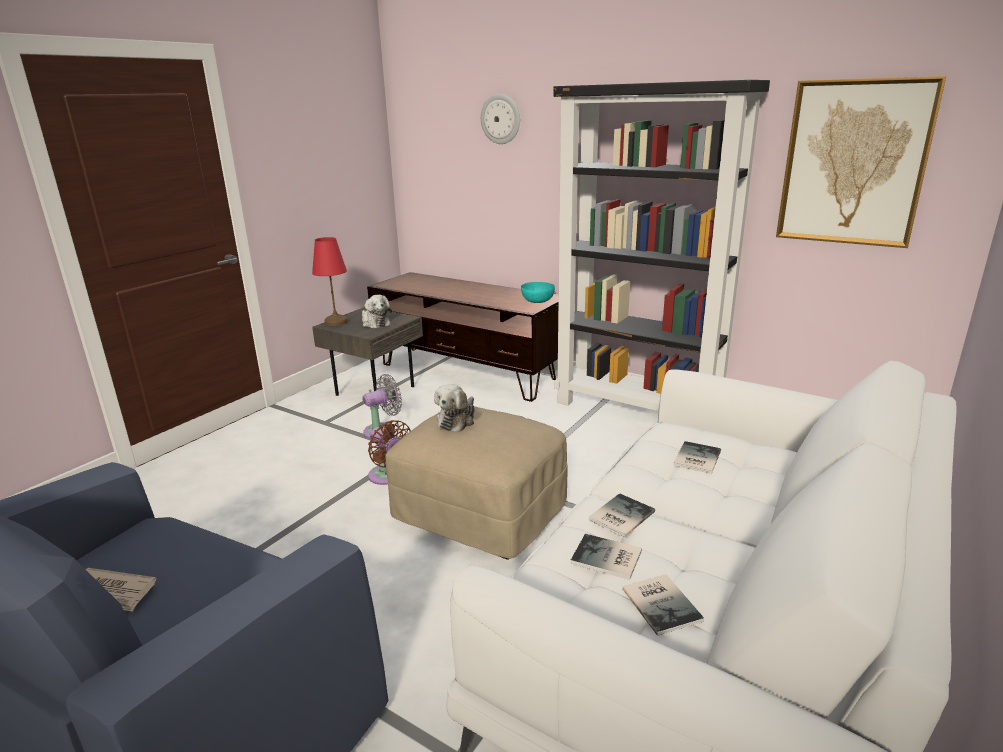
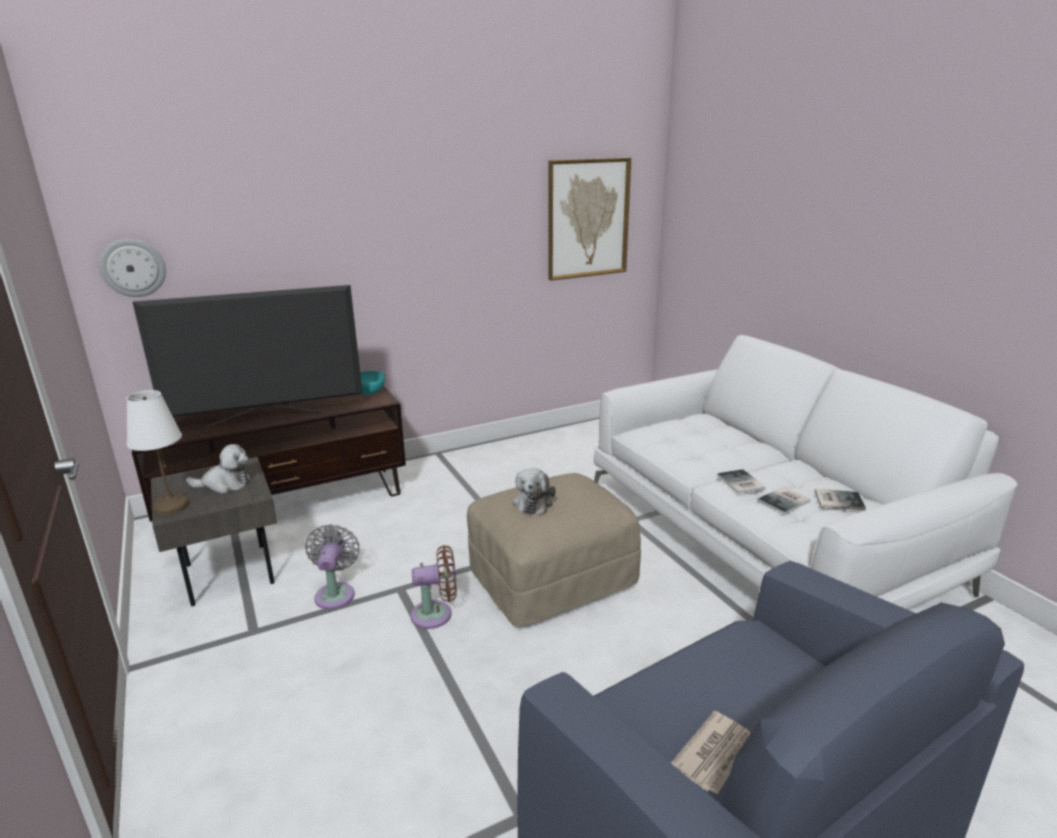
camera: 60 degrees left, 0 degrees up
(335, 322) = (170, 507): red table lamp -> white table lamp
(451, 294) = (268, 418): none -> television
(457, 420) = (533, 502): plush toy -> plush toy turned 45 degrees clockwise
(501, 119) = (262, 204): wall clock -> wall clock (133, 267)
(638, 409) = (481, 457): black bookcase -> none
(695, 458) = (689, 439): book -> none

